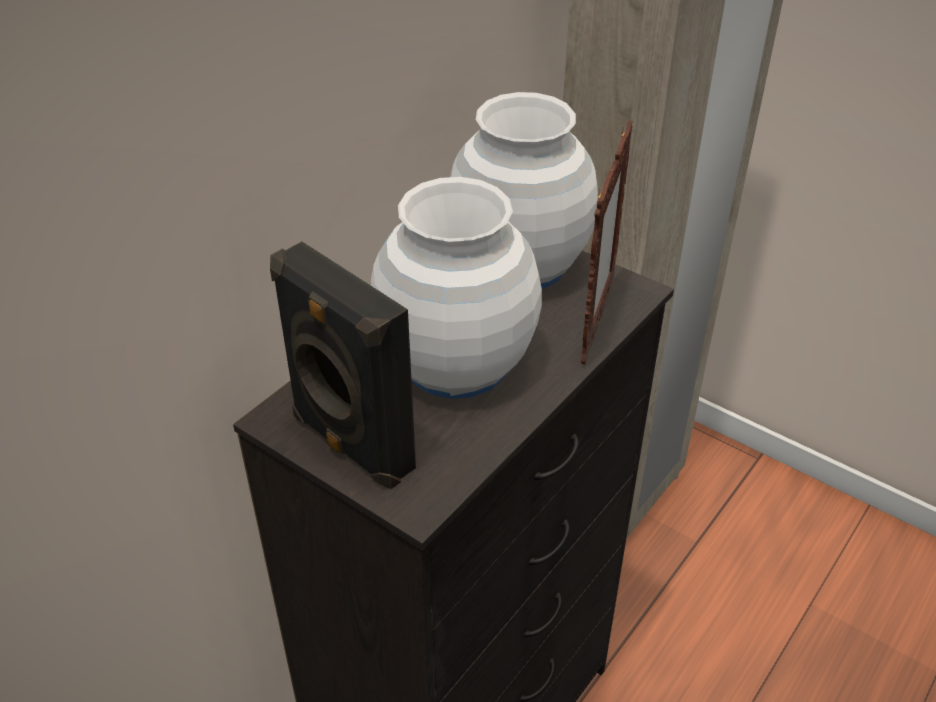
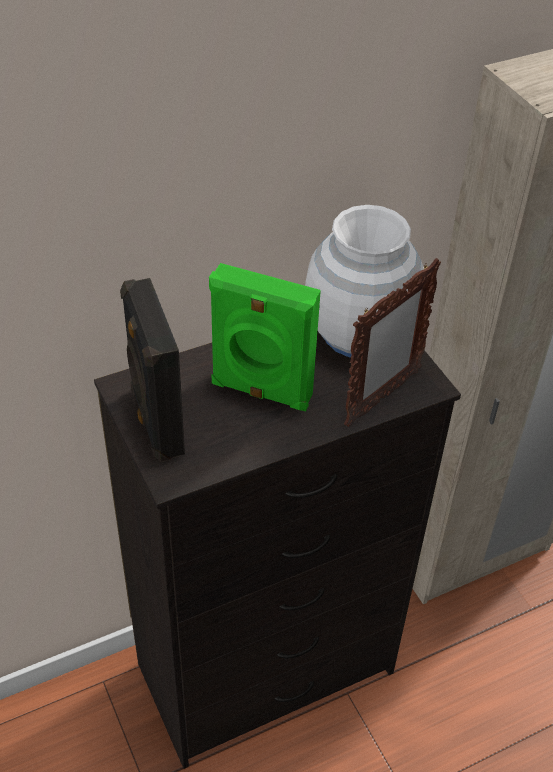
camera: 25 degrees right, 5 degrees up
(456, 363) = (261, 392): white vase -> green speaker

